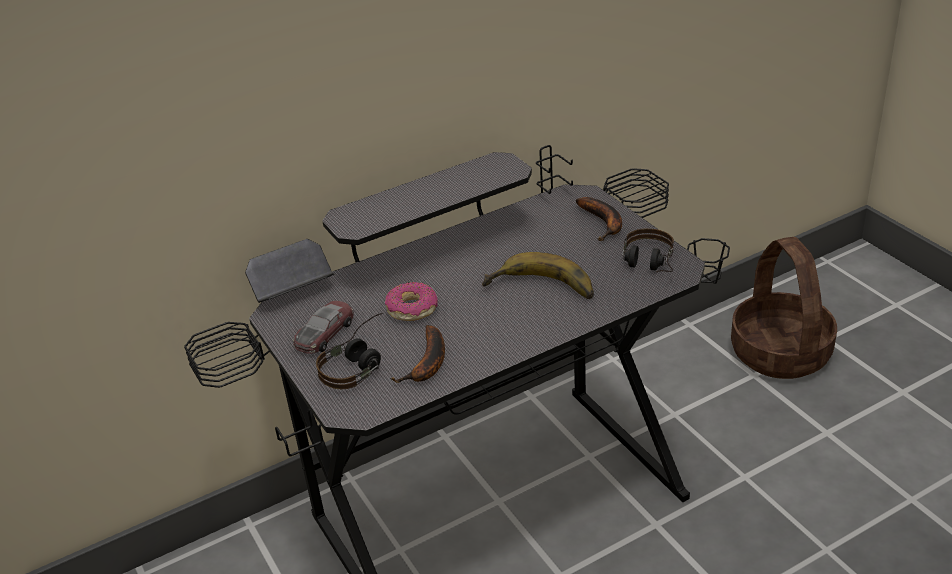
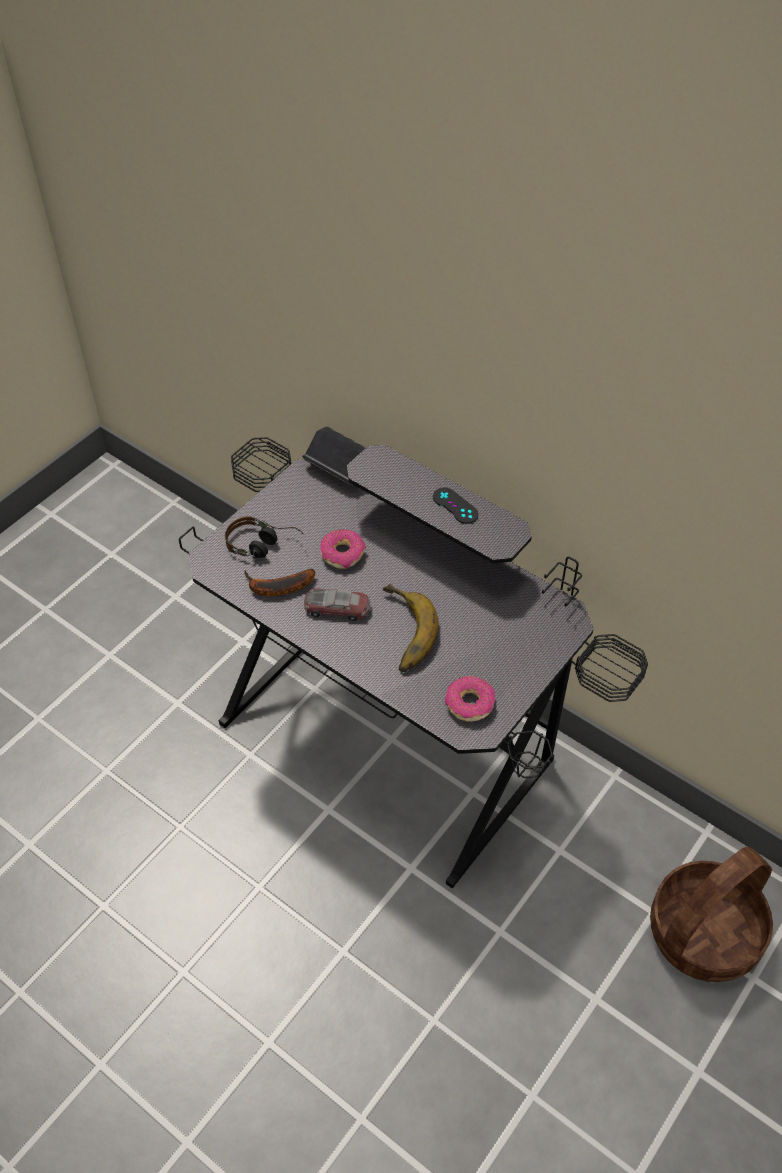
camera: 65 degrees right, 15 degrees up
(325, 333) = (292, 511): toy car -> toy car (337, 608)
(446, 184) = (455, 506): none -> black game controller
(604, 223) = (527, 651): banana -> none
(648, 266) = (469, 703): headphones -> donut

